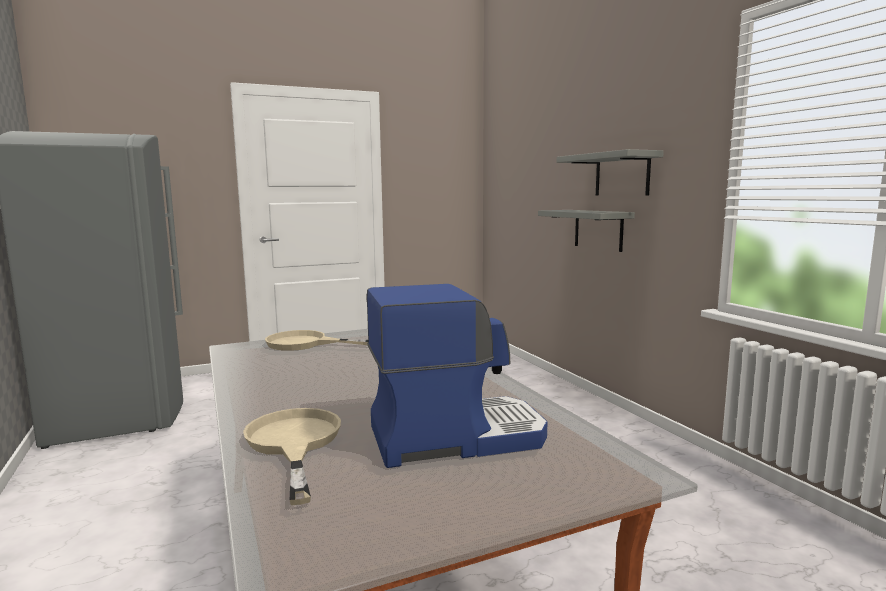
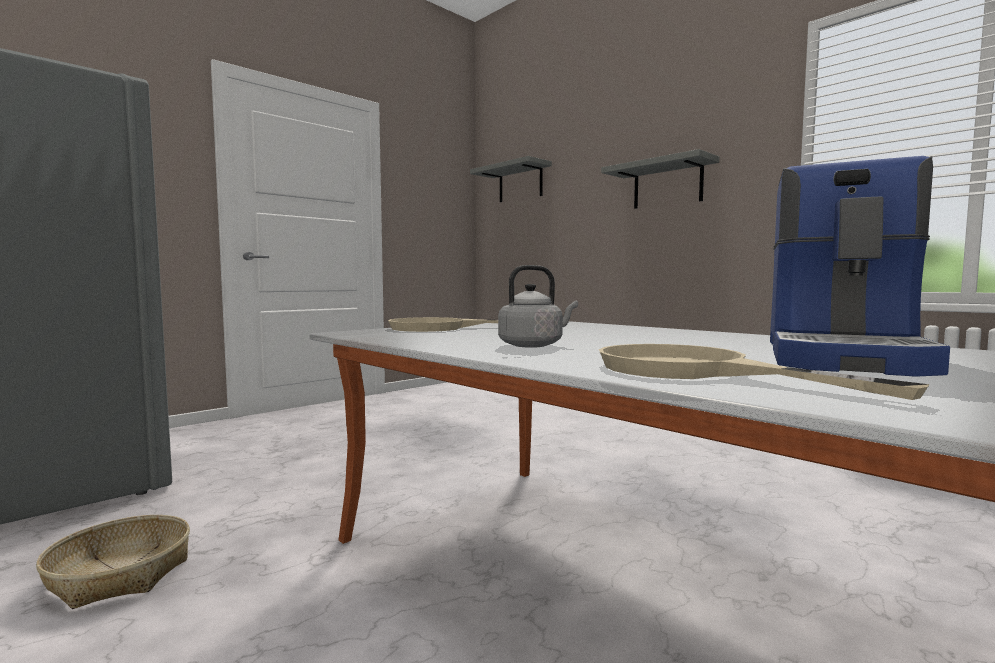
camera: 20 degrees left, 5 degrees down
(103, 490) = (120, 574): none -> basket
(295, 386) = (534, 345): none -> grey kettle
(455, 435) = (845, 356): coffee machine -> coffee machine turned 150 degrees clockwise
(598, 229) = (638, 242): grey shelf -> grey shelf (520, 183)

